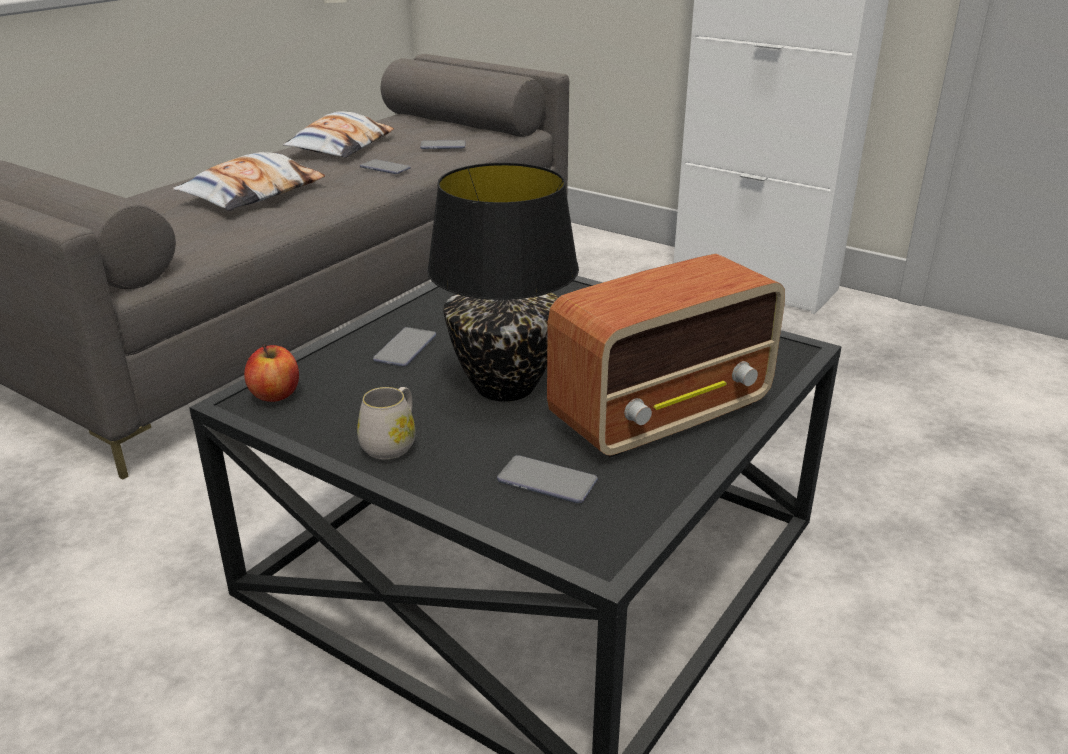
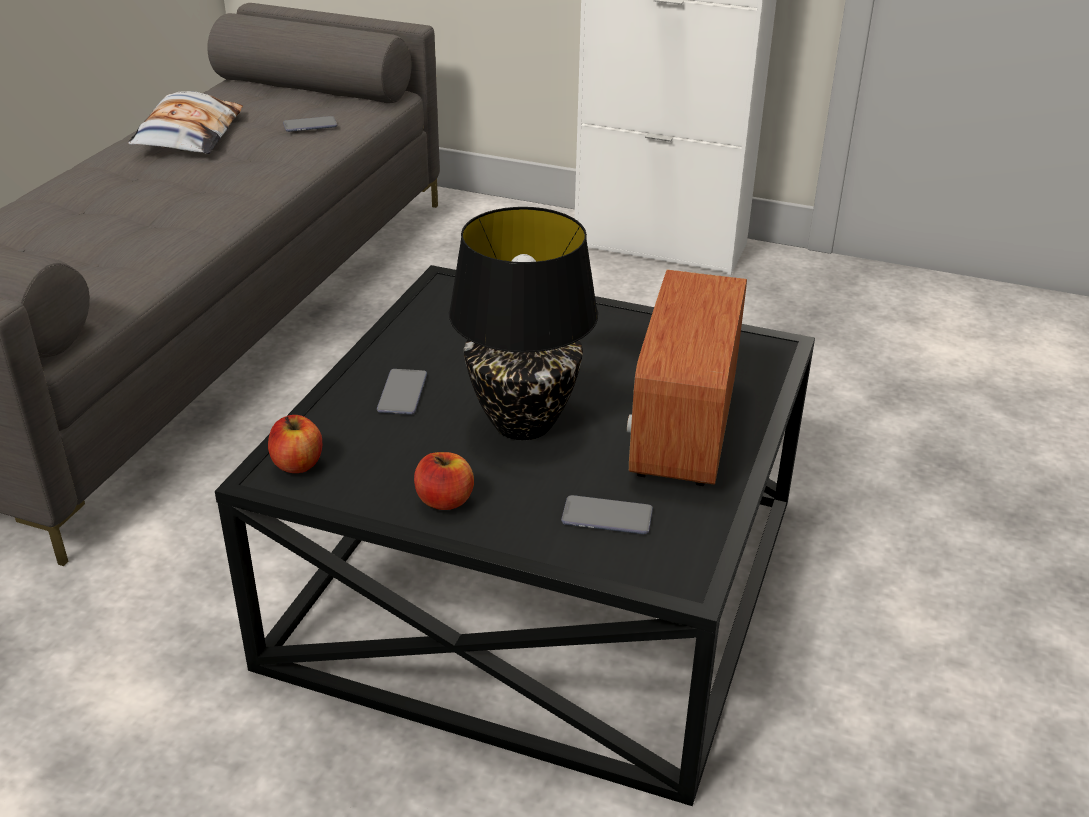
camera: 15 degrees left, 5 degrees up
(253, 193) = (121, 212): pillow -> none
(385, 168) = (259, 163): phone -> none
(392, 443) = (445, 500): white mug -> apple
(663, 413) = (683, 432): radio -> radio turned 150 degrees clockwise

